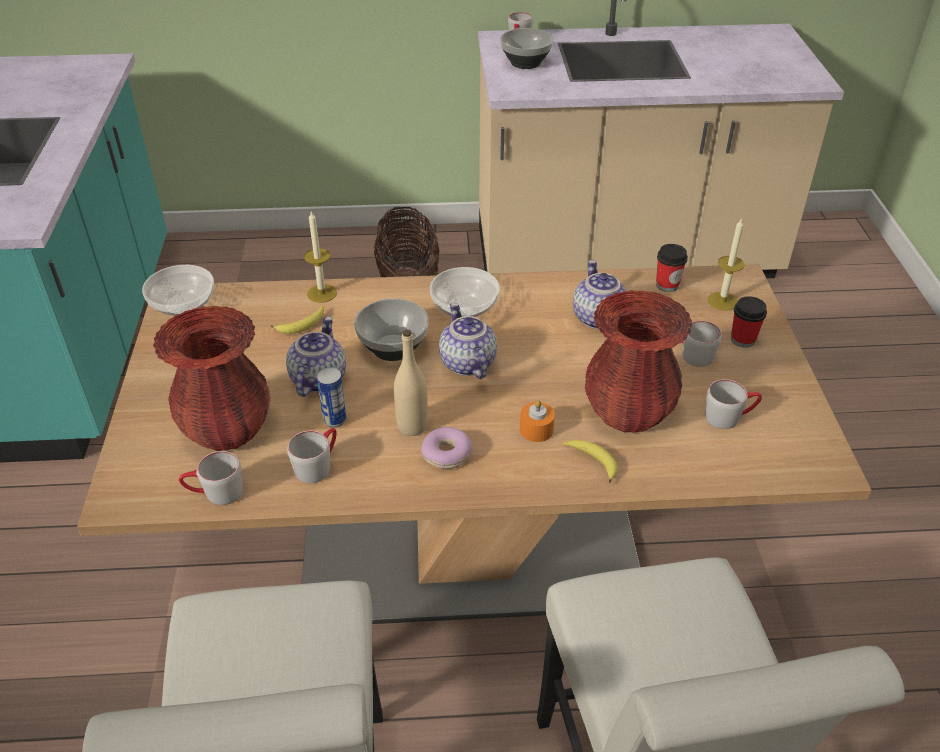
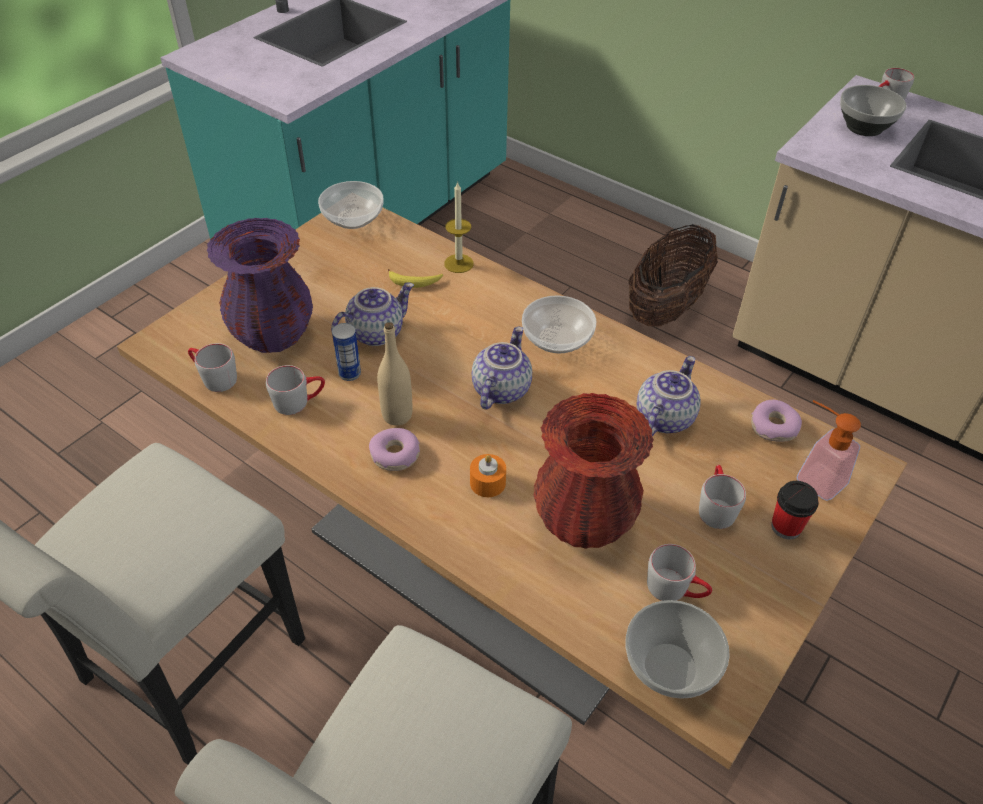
camera: 40 degrees right, 5 degrees up
(227, 430) = (273, 334): red vase -> purple vase
(394, 348) = (459, 341): bowl -> bowl (671, 669)
(593, 461) = (500, 542): banana -> none
(667, 285) = (774, 427): cup -> donut
(722, 301) = (813, 476): candle -> soap dispenser

